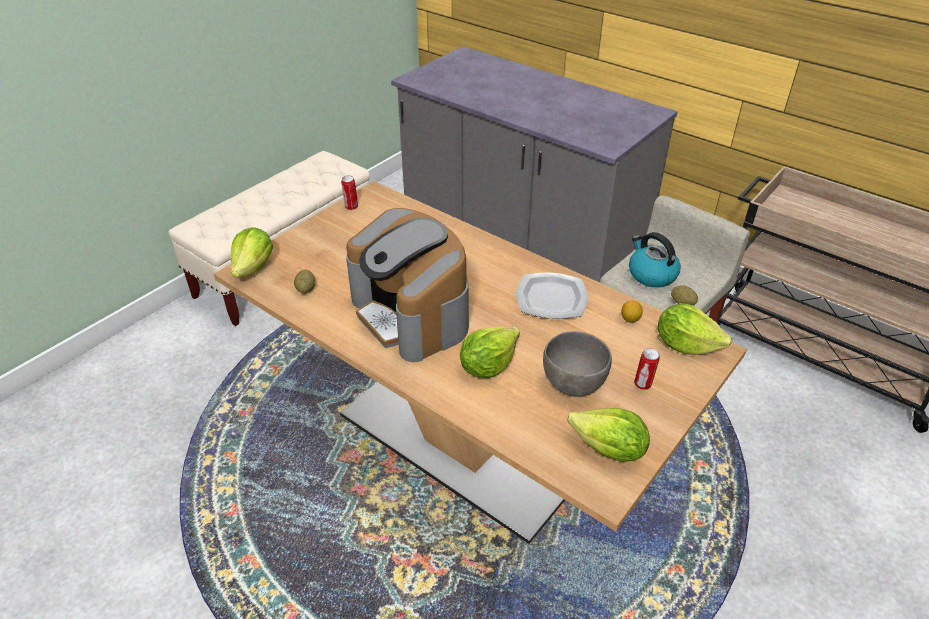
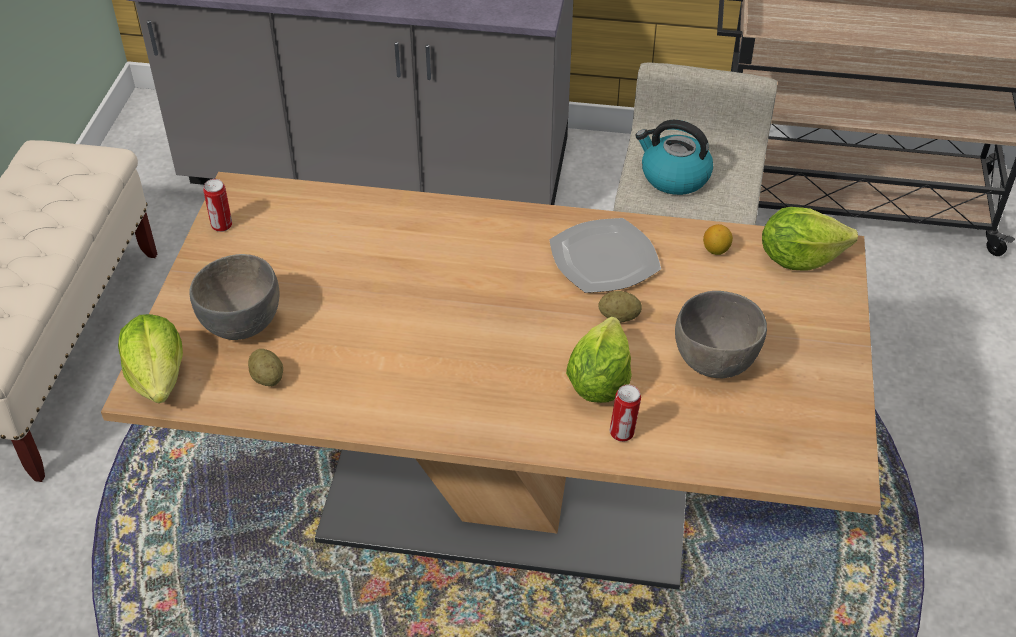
camera: 30 degrees left, 5 degrees up
(318, 258) = (242, 324): none -> grey bowl
(412, 315) = (448, 354): coffee machine -> none
(609, 450) = (811, 425): lettuce -> none
(643, 385) = (789, 328): can -> can (623, 434)
(682, 303) = (735, 202): potato -> potato (619, 317)

